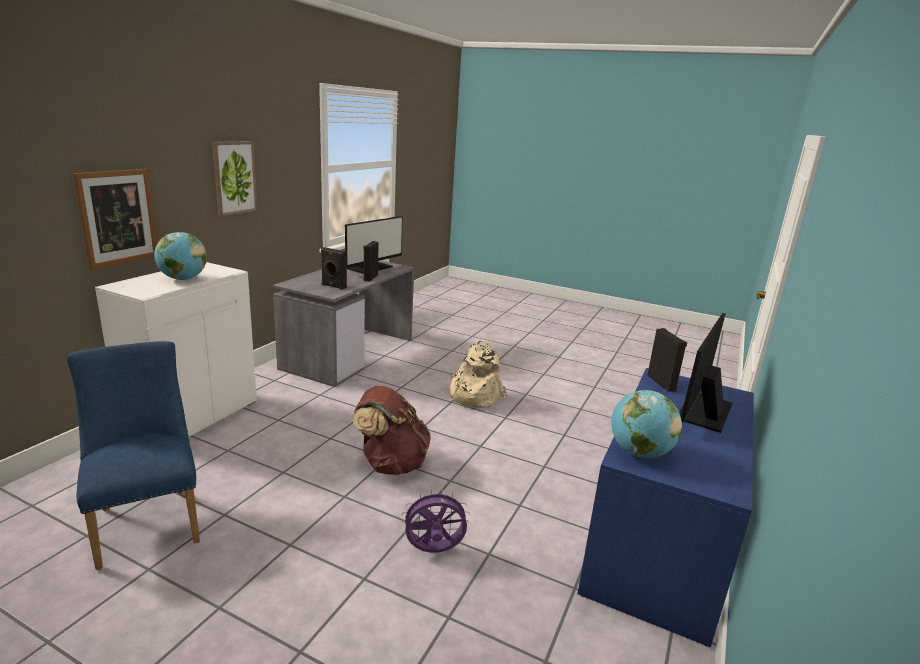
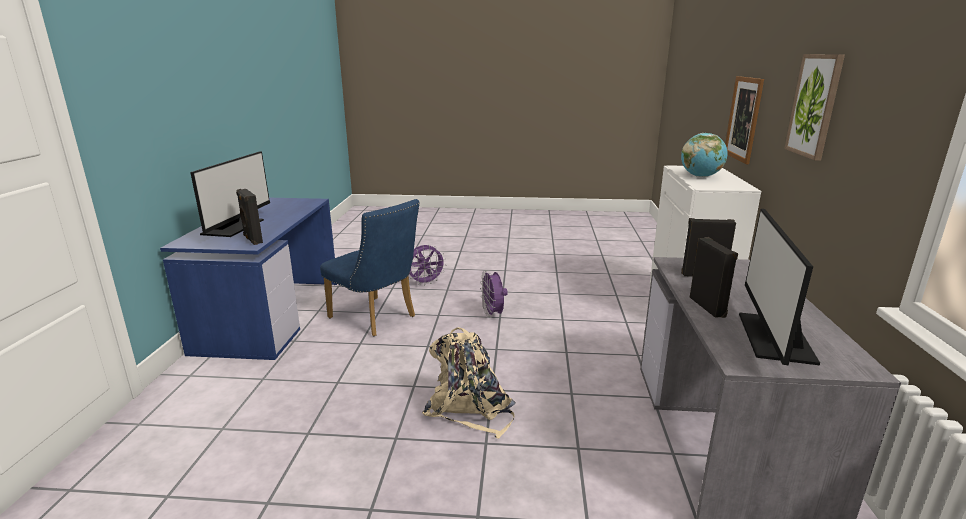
camera: 160 degrees right, 0 degrees up
(147, 520) = (588, 263): blue chair -> blue chair (377, 319)
(391, 463) = (493, 314): brown backpack -> purple fan
(639, 453) = (303, 204): globe -> none

